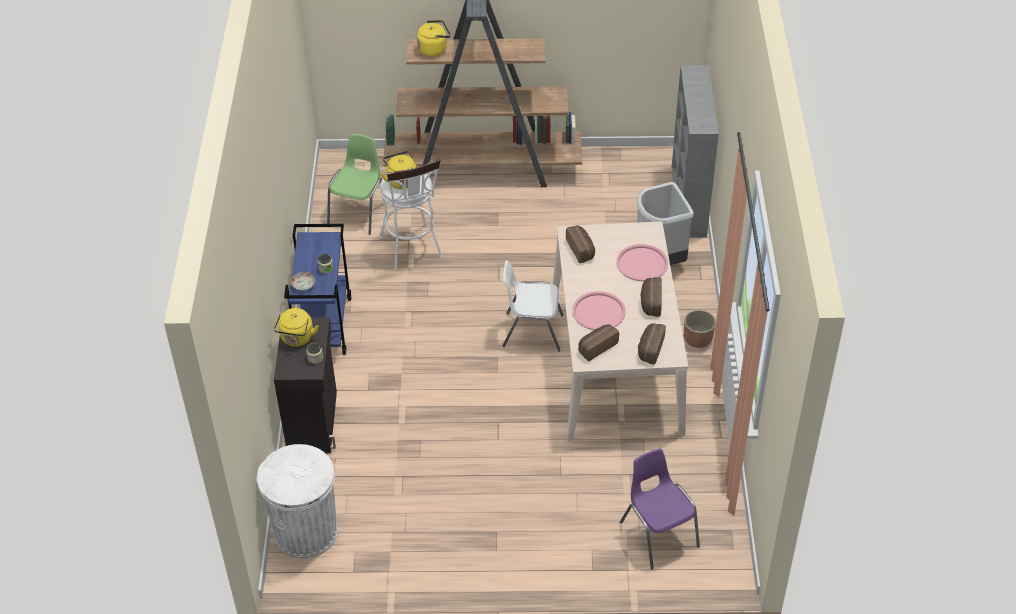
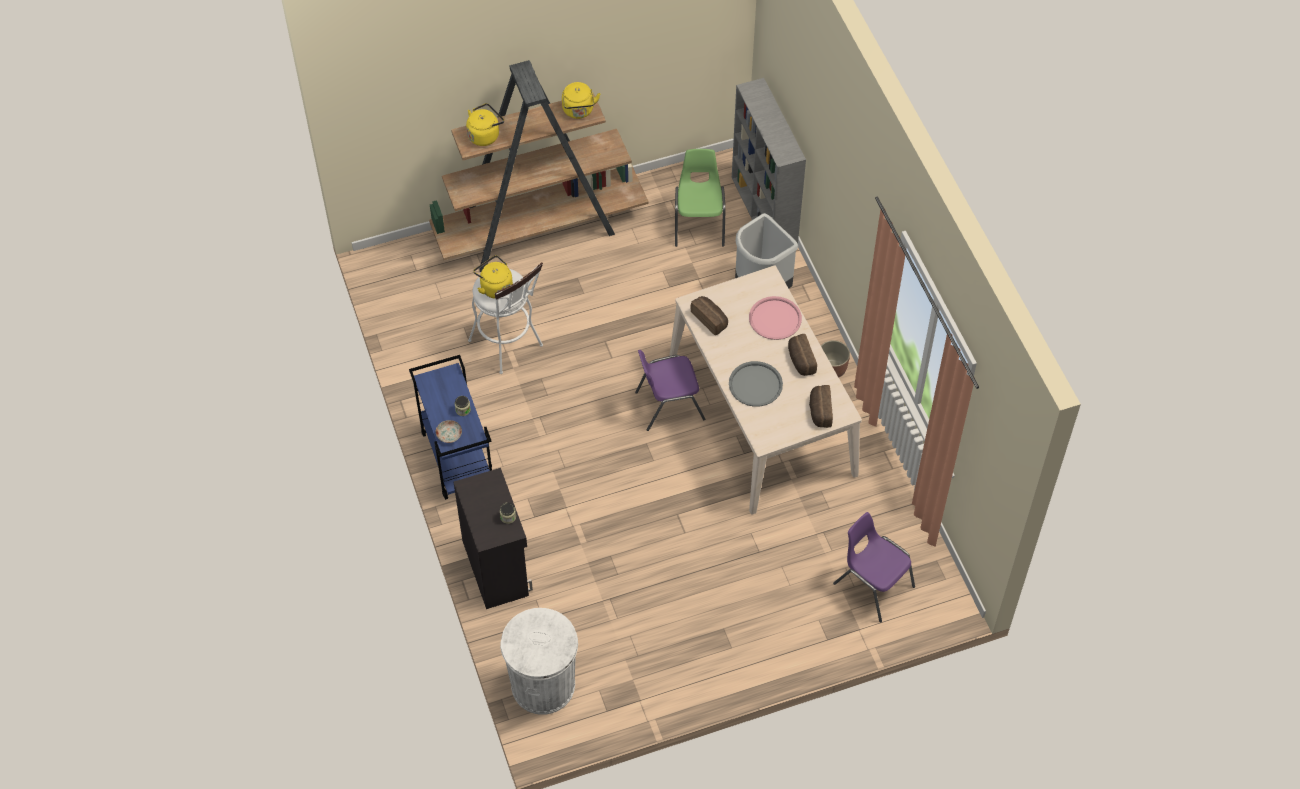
camera: 20 degrees left, 10 degrees up
(297, 339) = (479, 501): yellow kettle -> yellow kettle (578, 111)
(359, 212) = (433, 316): green chair -> green chair (699, 223)
(532, 331) = (668, 405): white chair -> purple chair
(596, 347) = (769, 423): bread -> none
(598, 312) = (755, 384): pink tray -> grey tray

